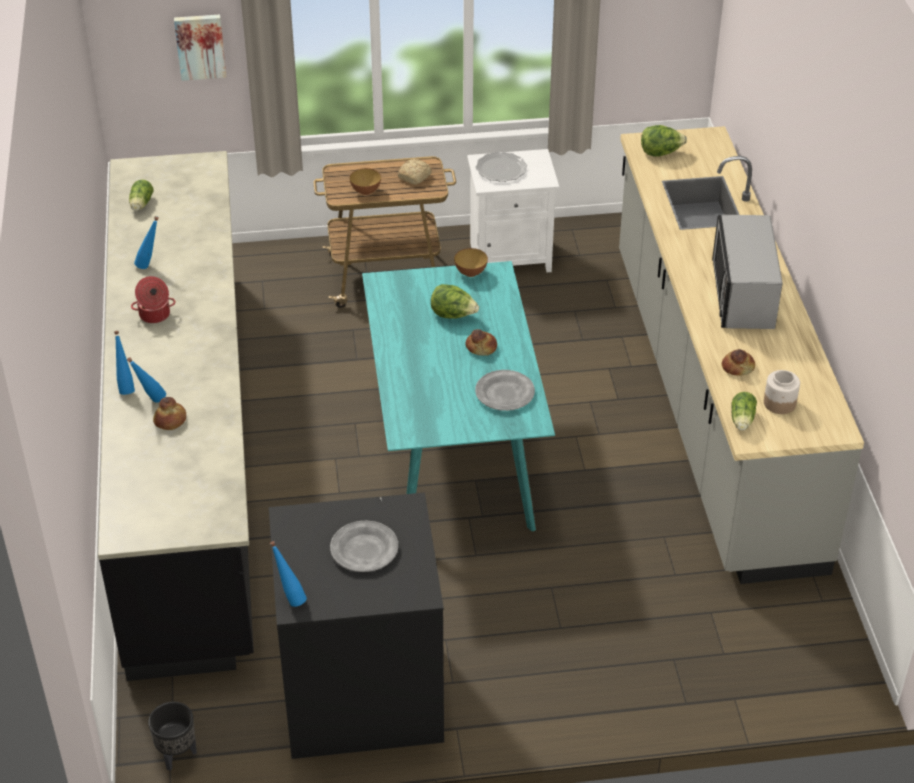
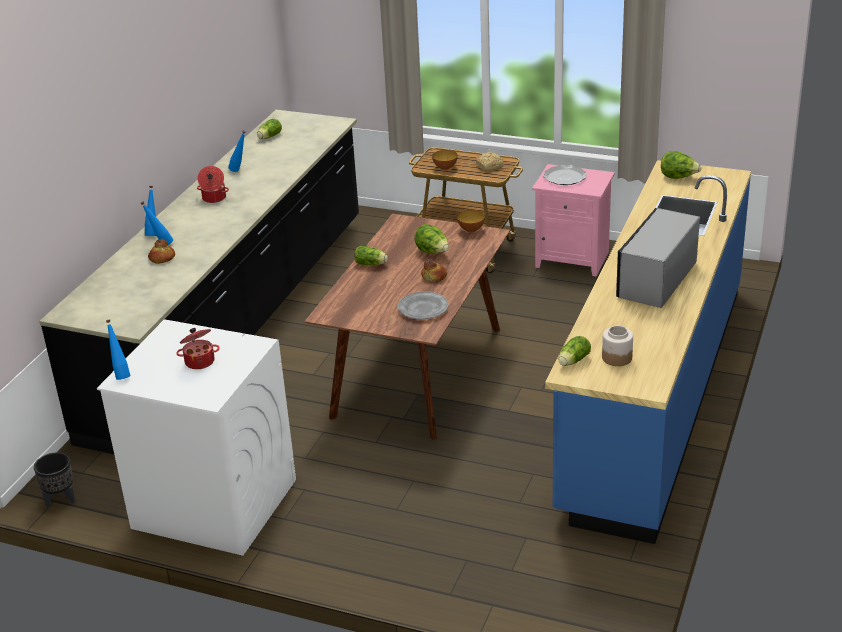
camera: 30 degrees right, 10 degrees down
(200, 46) = (356, 36): picture -> none
(360, 693) = (213, 503): black washing machine -> white washing machine
(364, 549) = (199, 361): grey plate -> cooking pot
(398, 350) = (372, 264): none -> lettuce
(455, 452) = (419, 372): turquoise dining table -> brown dining table
(511, 256) = (573, 259): white nightstand -> pink nightstand
(711, 403) = (653, 394): grey counter -> blue counter
(737, 367) = (605, 325): bread -> none

